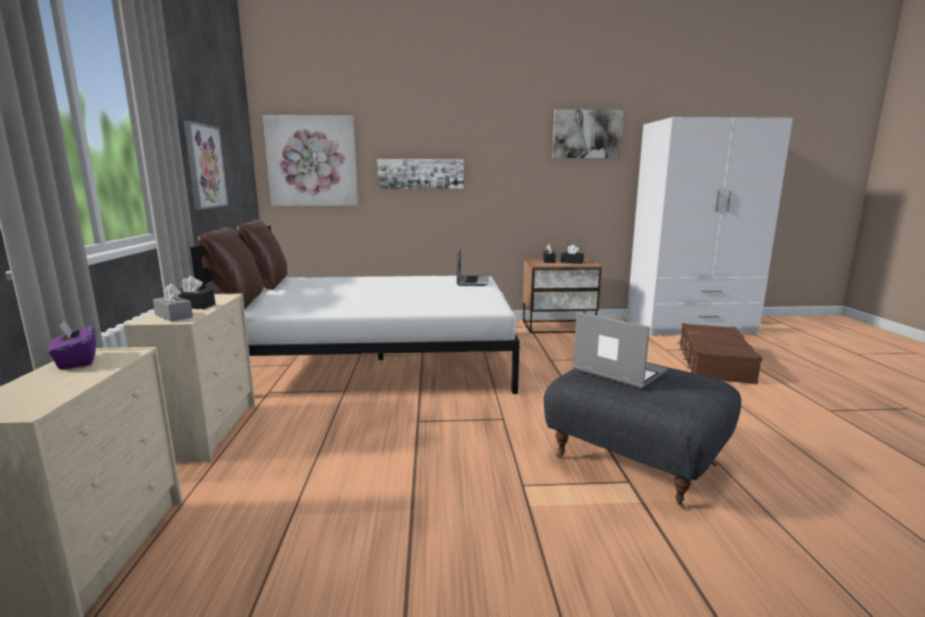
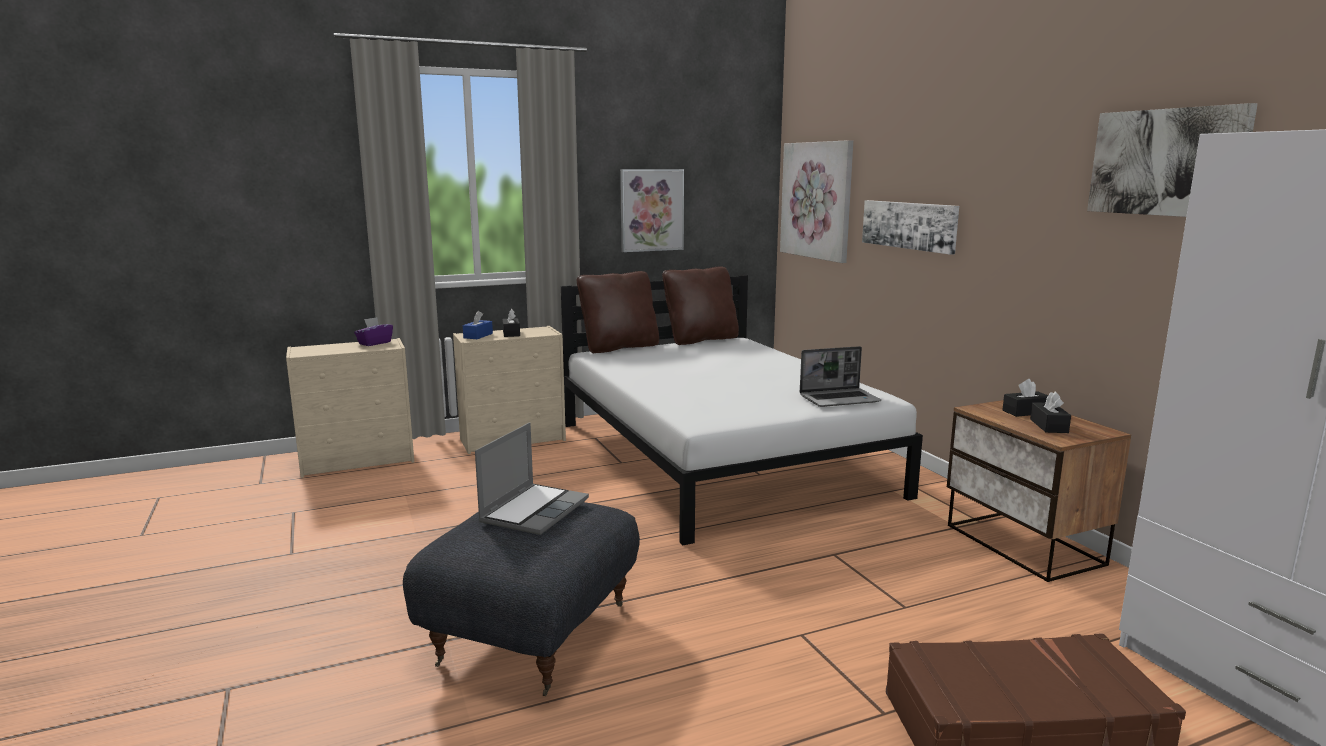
camera: 70 degrees right, 0 degrees up
(173, 316) = (478, 336): grey tissue box -> blue tissue box

